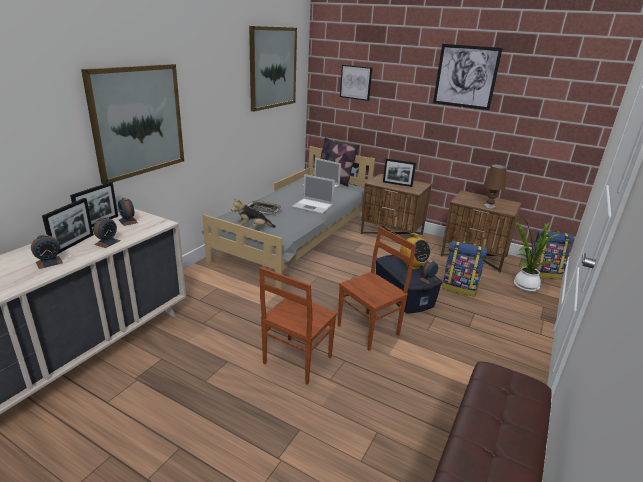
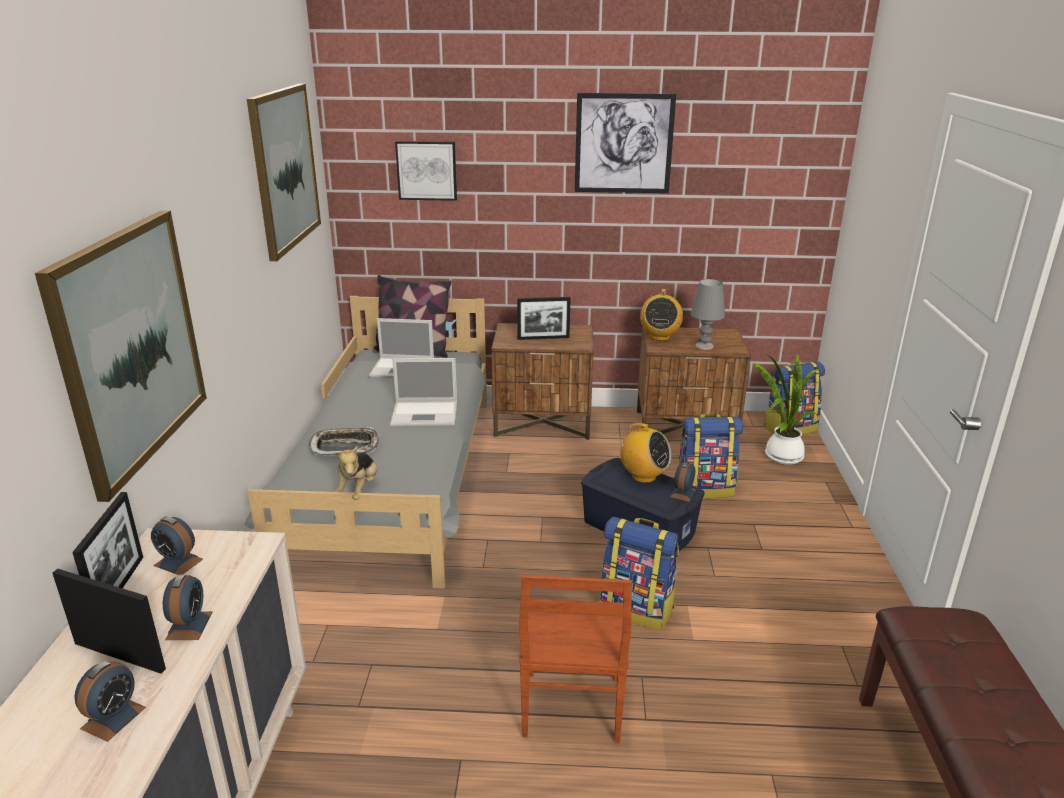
camera: 25 degrees left, 0 degrees up
(73, 244) = (119, 656): picture frame -> picture frame turned 60 degrees counterclockwise
(252, 228) = (358, 490): plush toy -> plush toy turned 45 degrees counterclockwise
(369, 330) = (637, 608): brown chair -> backpack
(466, 196) = (659, 337): none -> radio
(489, 206) = (704, 346): brown table lamp -> grey table lamp

